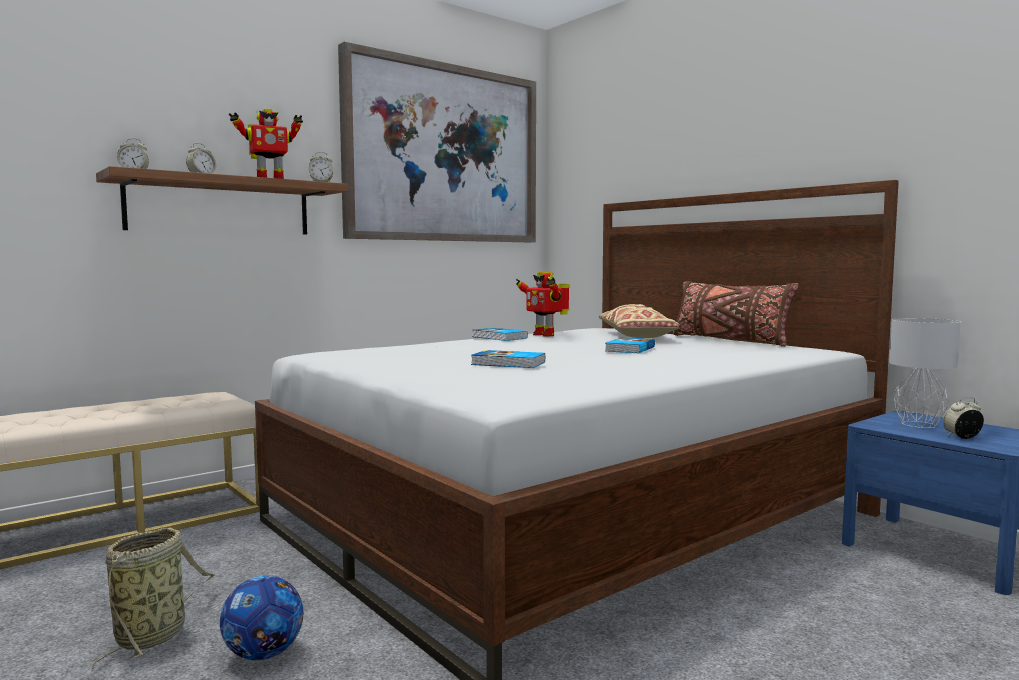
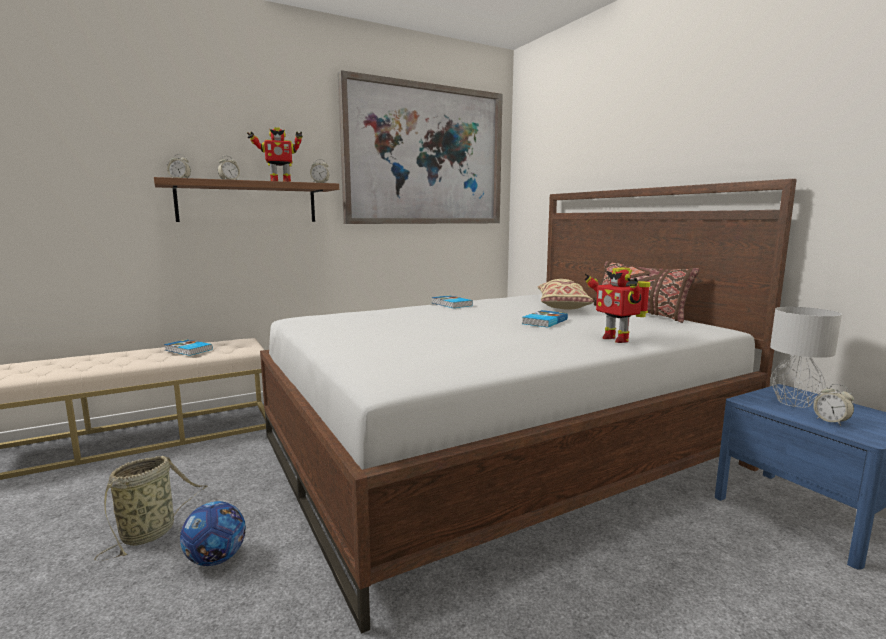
camera: 10 degrees right, 5 degrees up
(508, 363) = (431, 336): book -> book (188, 350)
(544, 335) = (489, 302): toy robot -> toy robot (616, 339)
(962, 437) = (831, 421): alarm clock -> alarm clock turned 120 degrees counterclockwise

